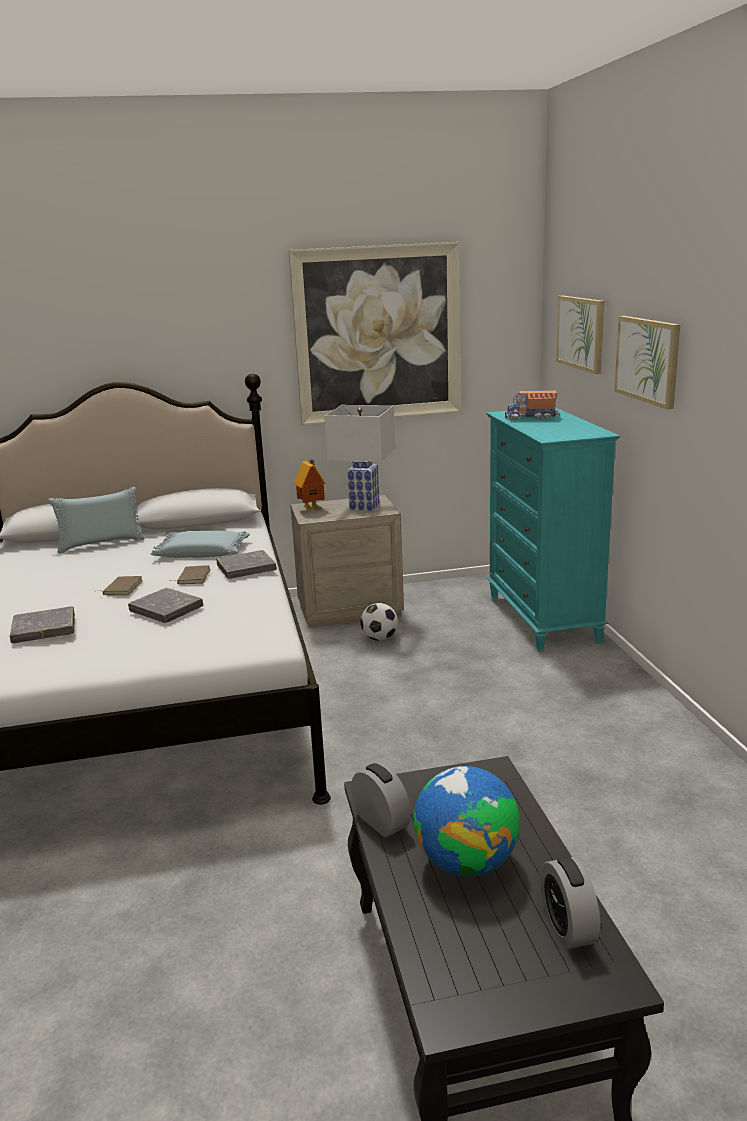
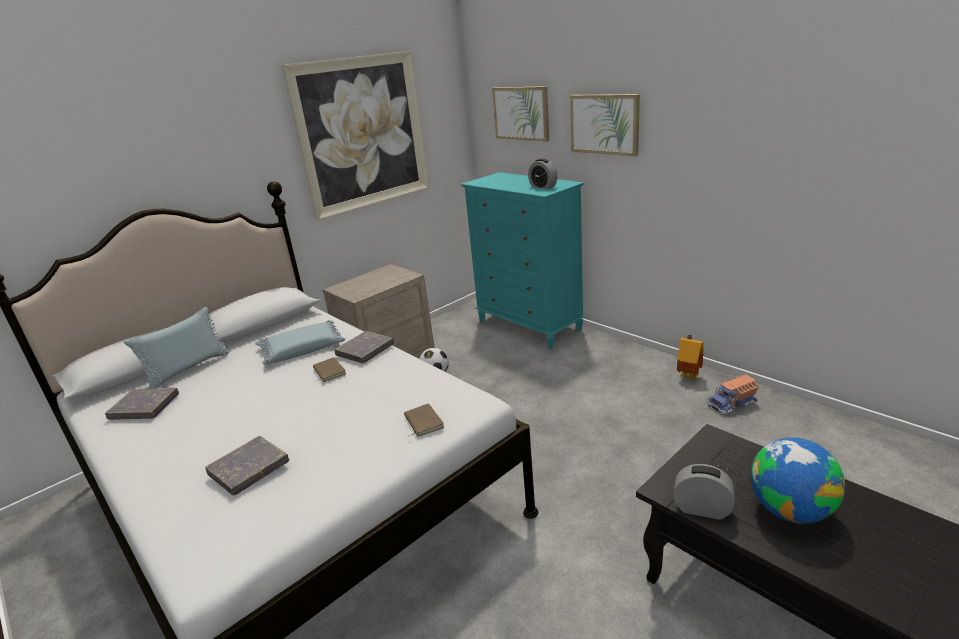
camera: 30 degrees left, 5 degrees up
(122, 588) = (273, 403): brown book -> brown book (422, 422)
(166, 610) = (344, 407): grey book -> grey book (144, 407)
(312, 509) = (348, 288): toy house -> toy house (688, 376)
(363, 507) = (388, 277): white table lamp -> none
(531, 417) = (501, 181): toy truck -> toy truck (732, 403)
(567, 927) = (900, 523): alarm clock -> alarm clock (543, 187)

